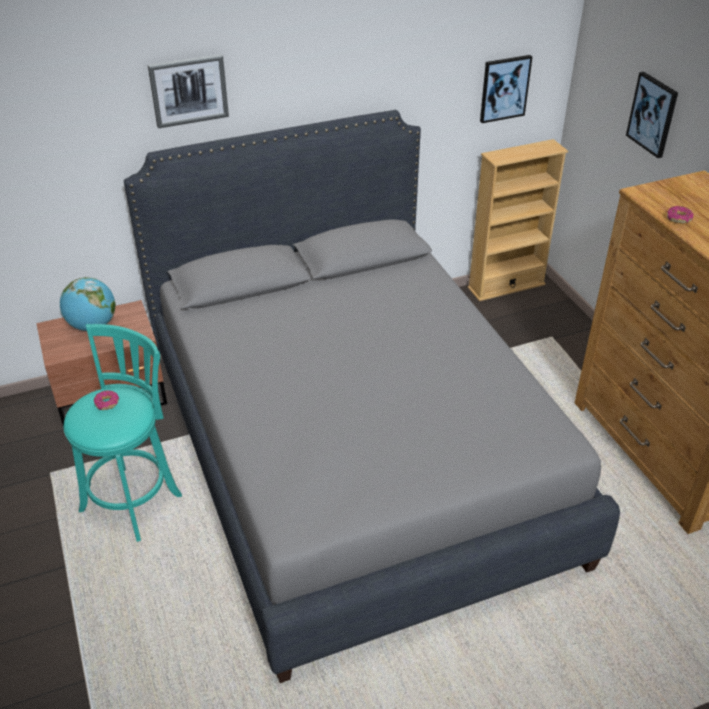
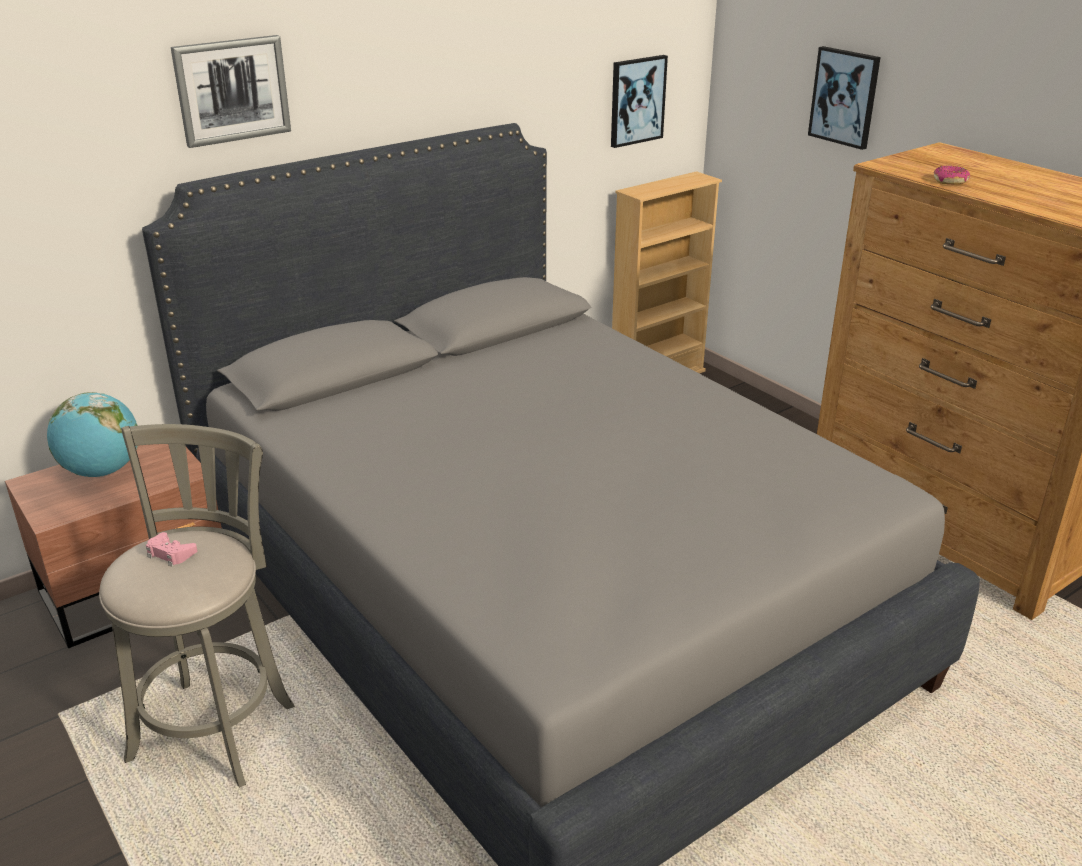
camera: 15 degrees left, 10 degrees down
(107, 403) = (170, 554): donut -> pink game controller
(134, 499) = (216, 726): turquoise stool -> grey stool

